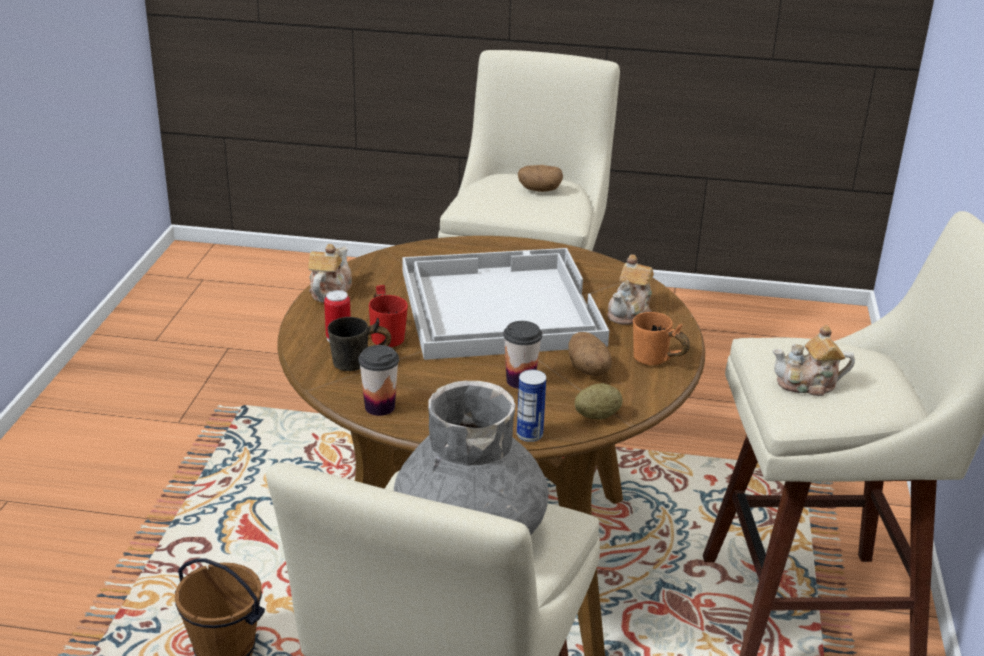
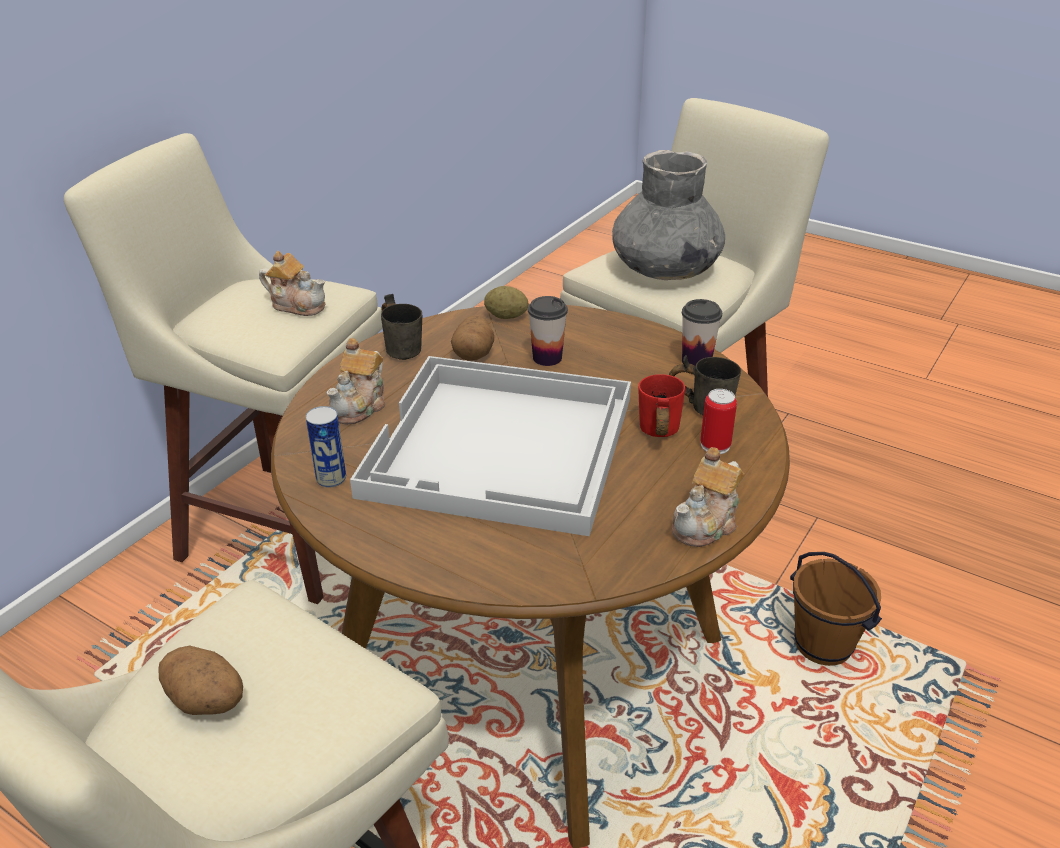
camera: 155 degrees left, 5 degrees up
(529, 435) = (576, 314): can -> can (331, 479)
(630, 312) = (360, 406): teapot -> teapot turned 150 degrees clockwise
(655, 363) = (404, 347): orange mug -> grey mug

